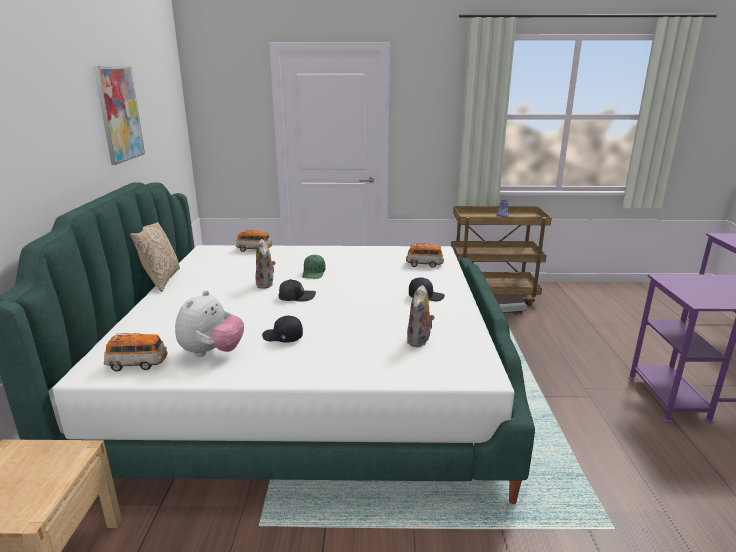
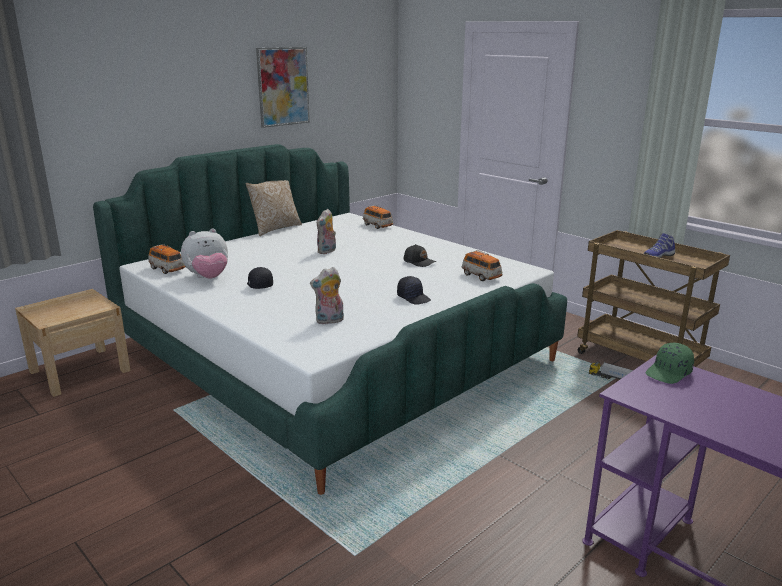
camera: 45 degrees right, 0 degrees up
(296, 296) = (326, 265): black cap -> black cap (419, 262)
(314, 273) = (375, 255): green cap -> green cap (669, 373)

